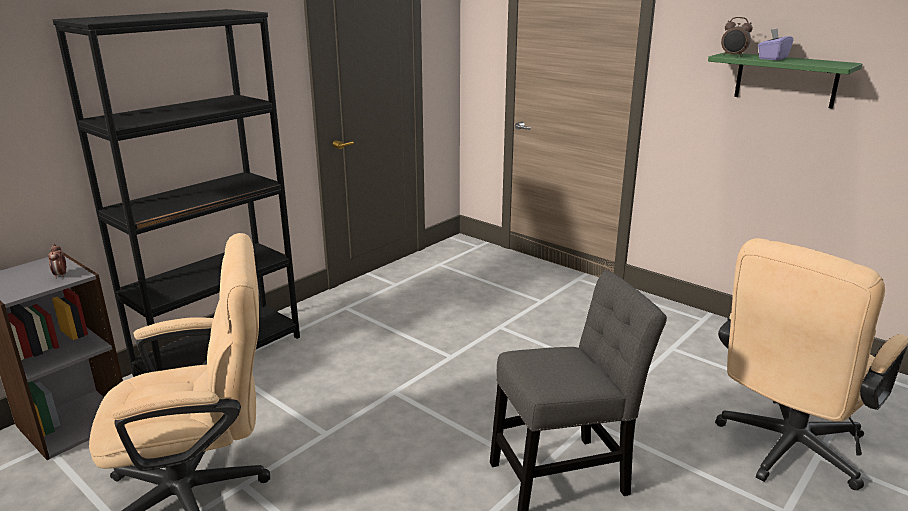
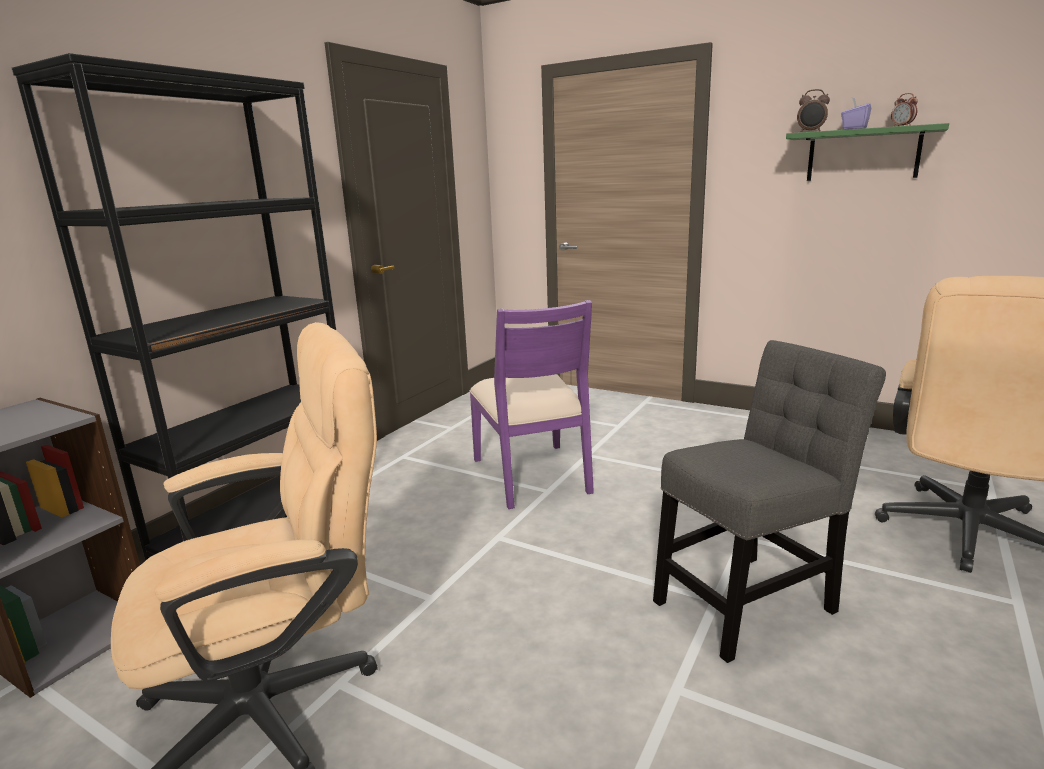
camera: 10 degrees left, 5 degrees down
(61, 275) = (40, 420): alarm clock -> alarm clock (902, 126)
(445, 340) = (533, 475): none -> purple chair

